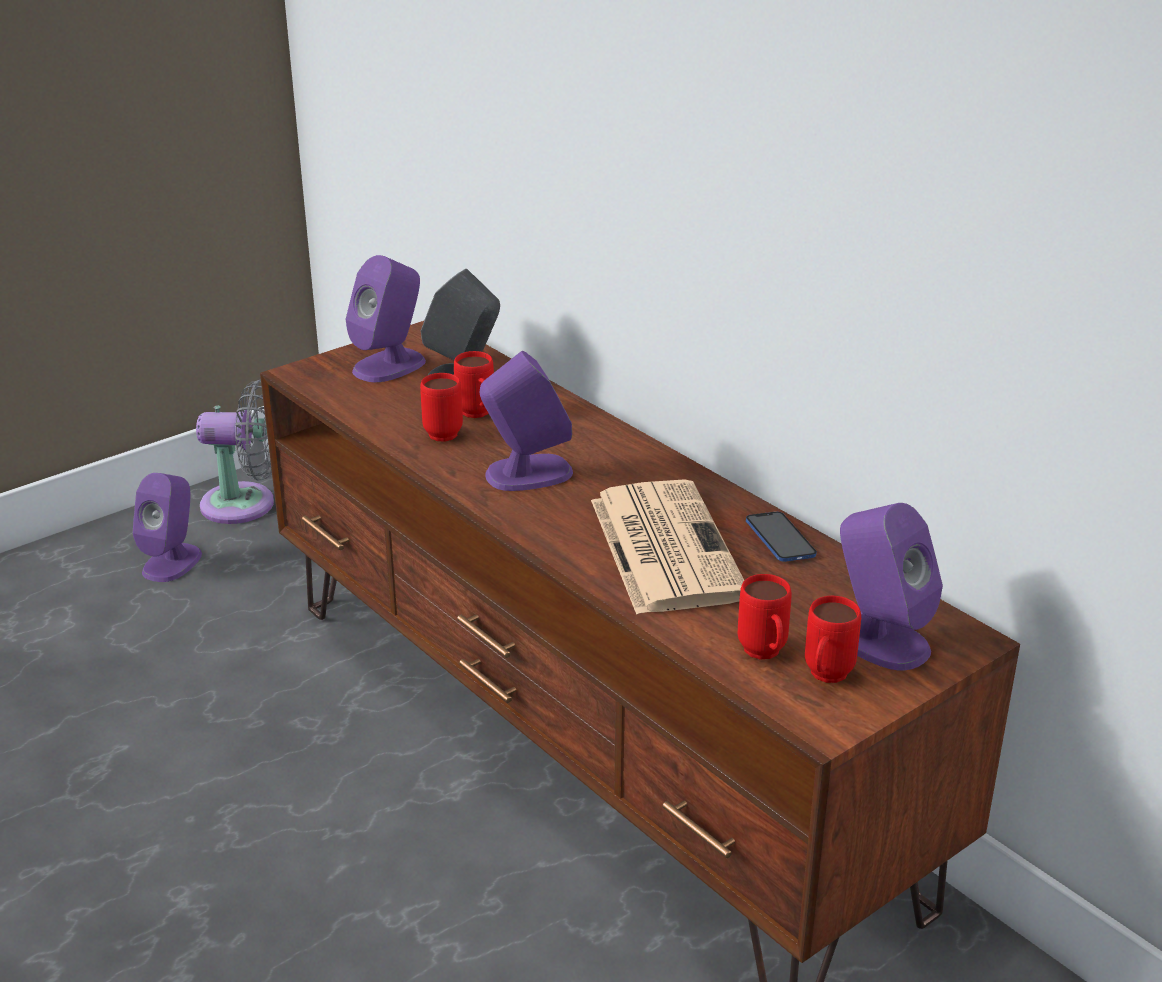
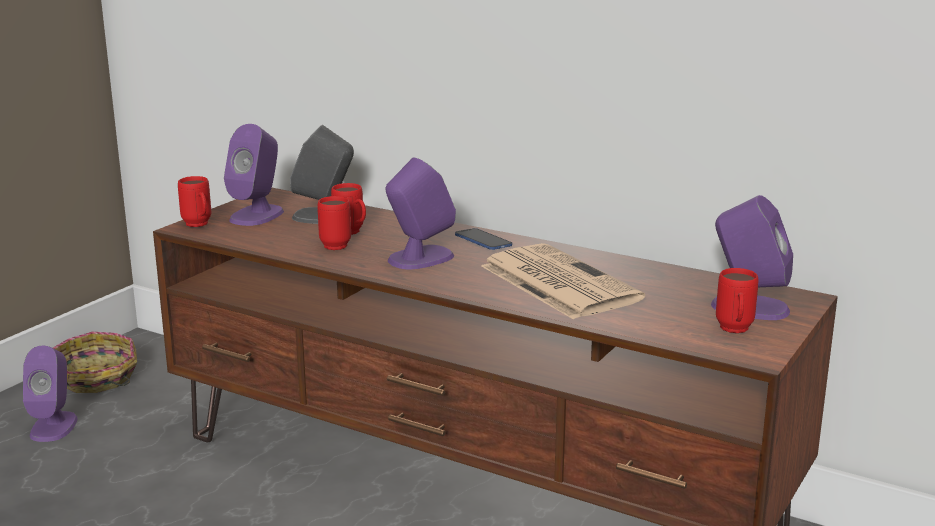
camera: 20 degrees left, 10 degrees down
(246, 505) = (96, 379): grey fan -> basket
(764, 656) = (683, 326): red mug -> red mug (199, 225)
(780, 539) = (632, 267): phone -> phone (483, 241)

